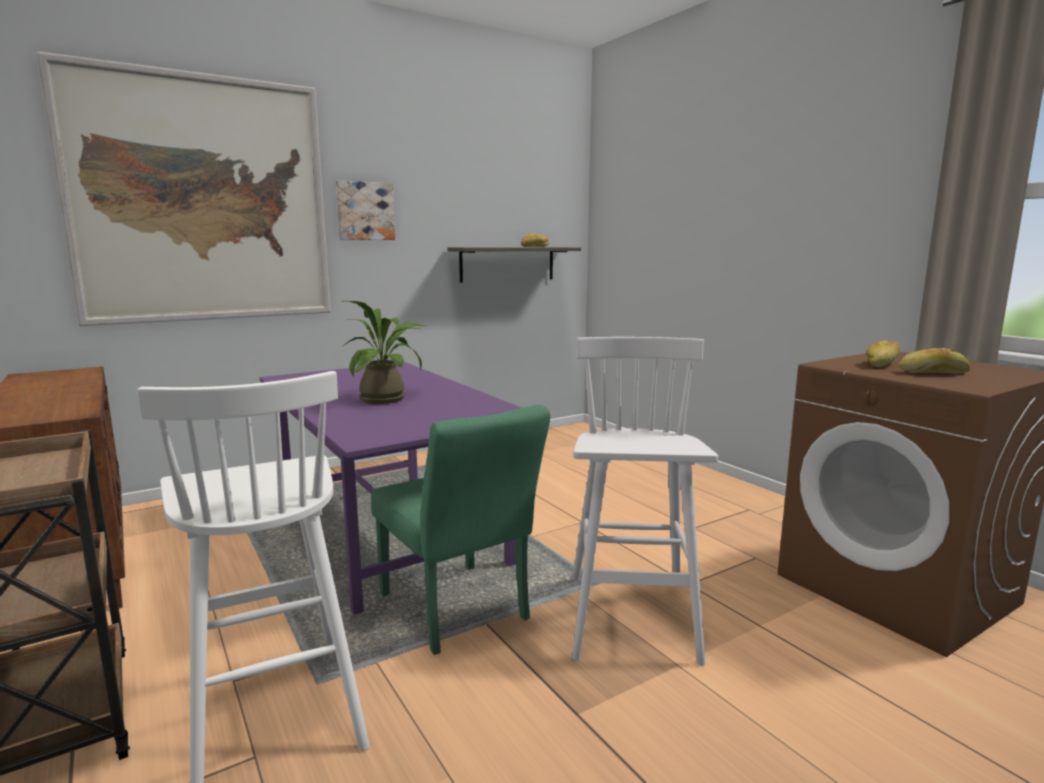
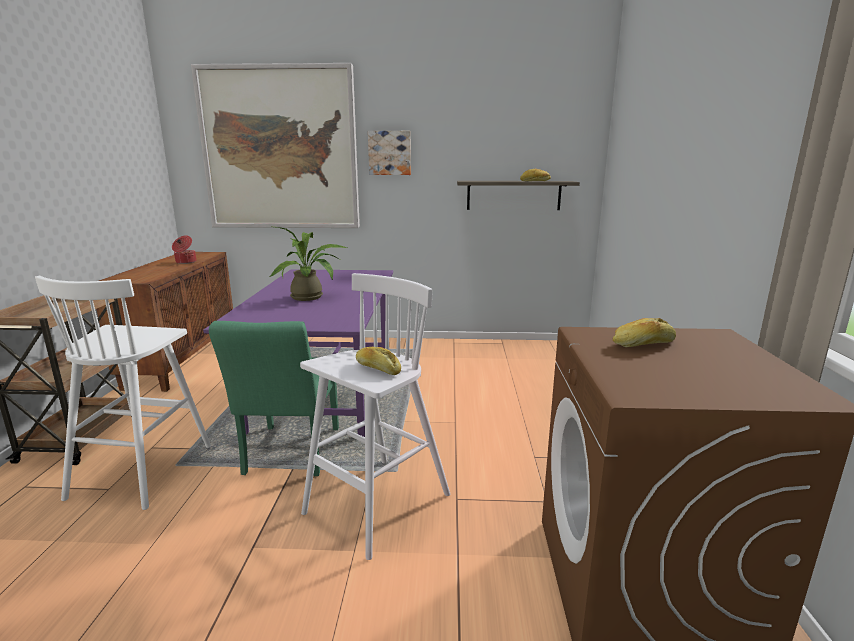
camera: 35 degrees right, 5 degrees up
(71, 385) = (185, 262): none -> cooking pot
(933, 373) = (661, 366): bread -> bread (378, 368)

